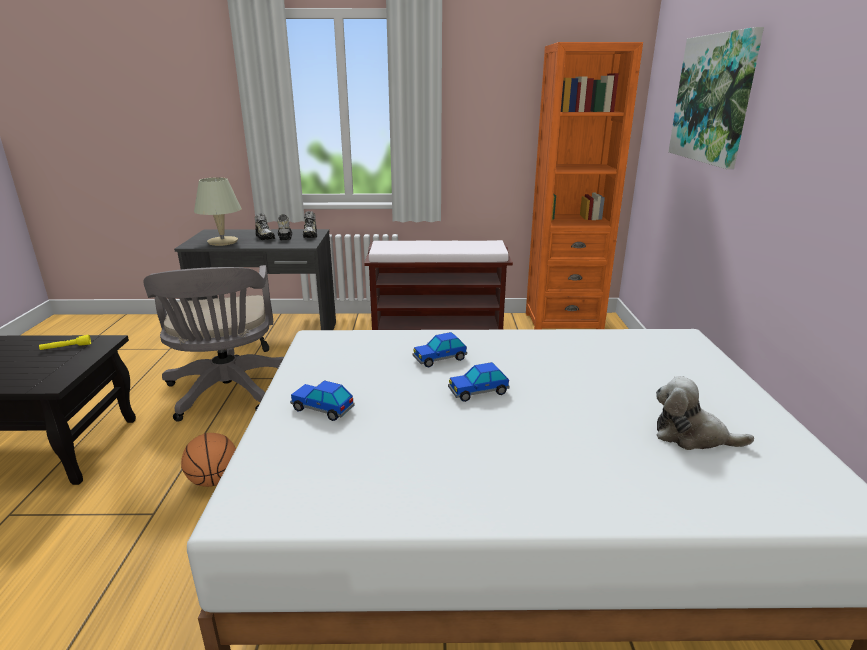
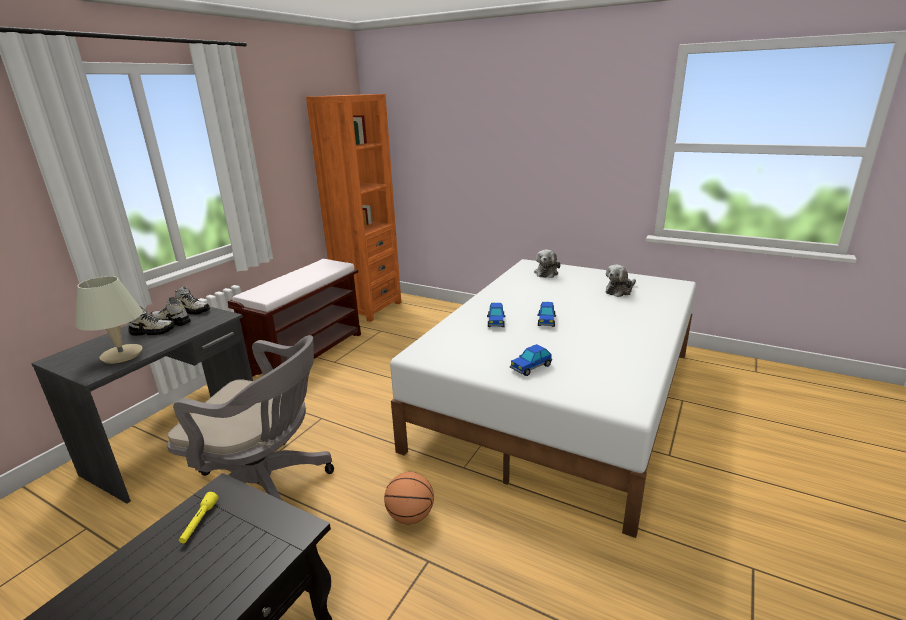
camera: 60 degrees left, 0 degrees up
(667, 356) = (546, 273): none -> plush toy
(713, 99) = (455, 129): picture -> none

